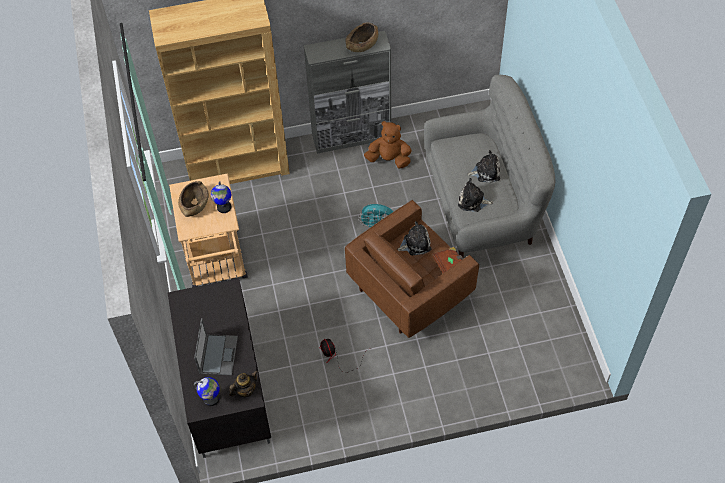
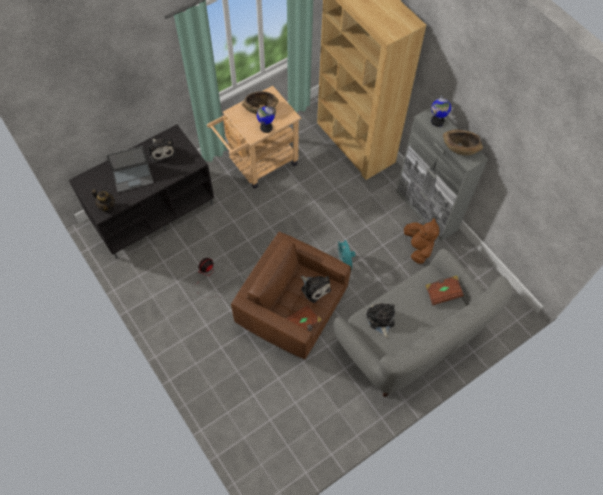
camera: 65 degrees right, 5 degrees up
(211, 399) = (93, 187): globe -> globe (437, 121)
(465, 144) = (442, 292): none -> brown book
(485, 171) = (420, 320): plush toy -> plush toy (161, 151)

